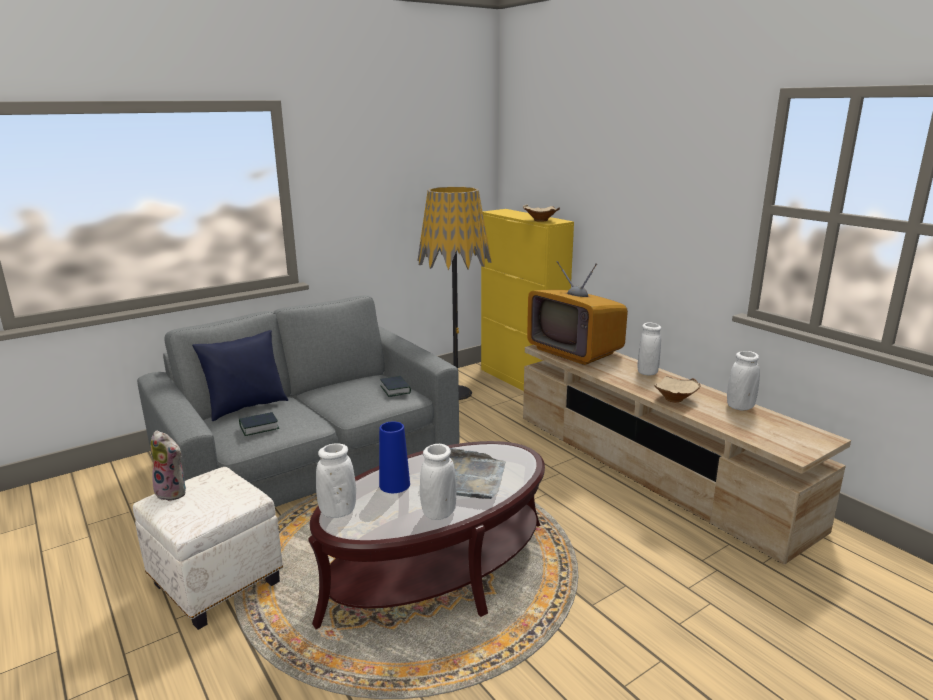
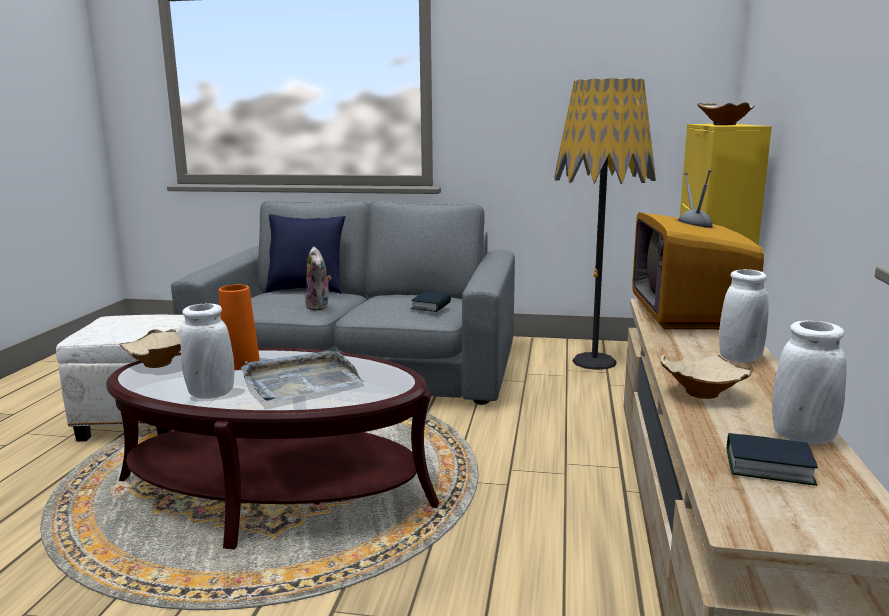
camera: 45 degrees right, 5 degrees down
(174, 492) = (126, 317): plush toy -> plush toy (319, 307)
(259, 427) = (269, 300): book -> book (768, 467)
(338, 512) = (160, 363): white vase -> beige bowl
(394, 485) = (240, 363): blue vase -> orange vase

